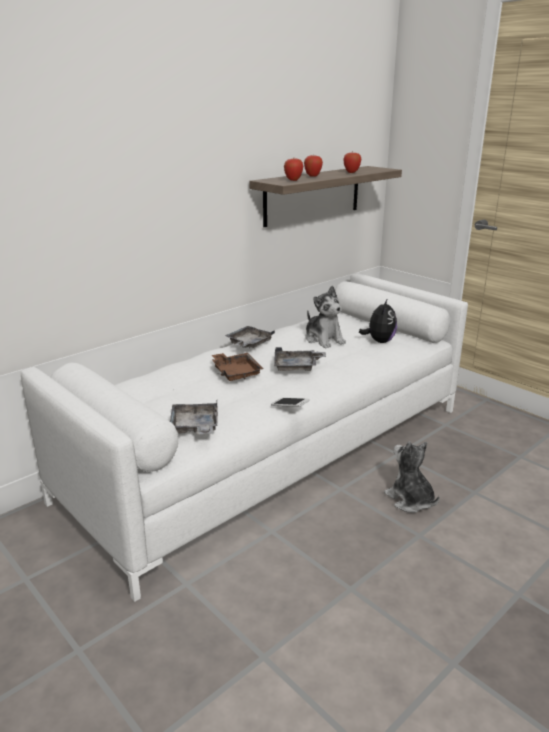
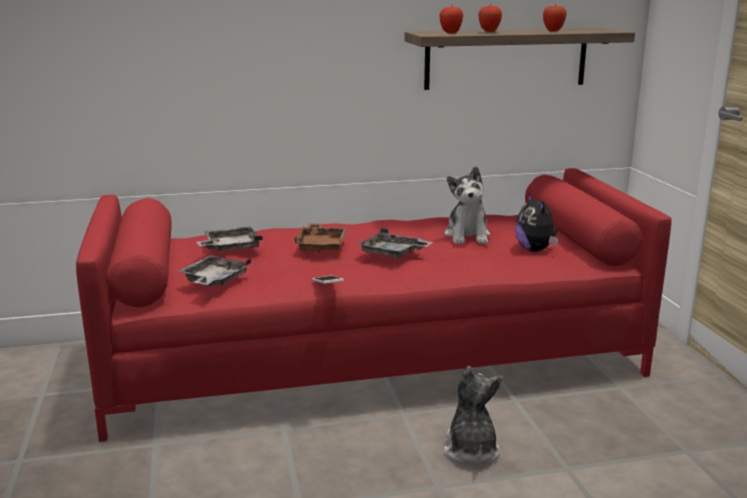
camera: 30 degrees right, 5 degrees down
(249, 344) = (373, 224): grey tray -> grey tray (230, 247)
(274, 450) = (374, 357): white sofa -> red sofa
(379, 341) = (535, 250): plush toy -> plush toy turned 120 degrees clockwise

